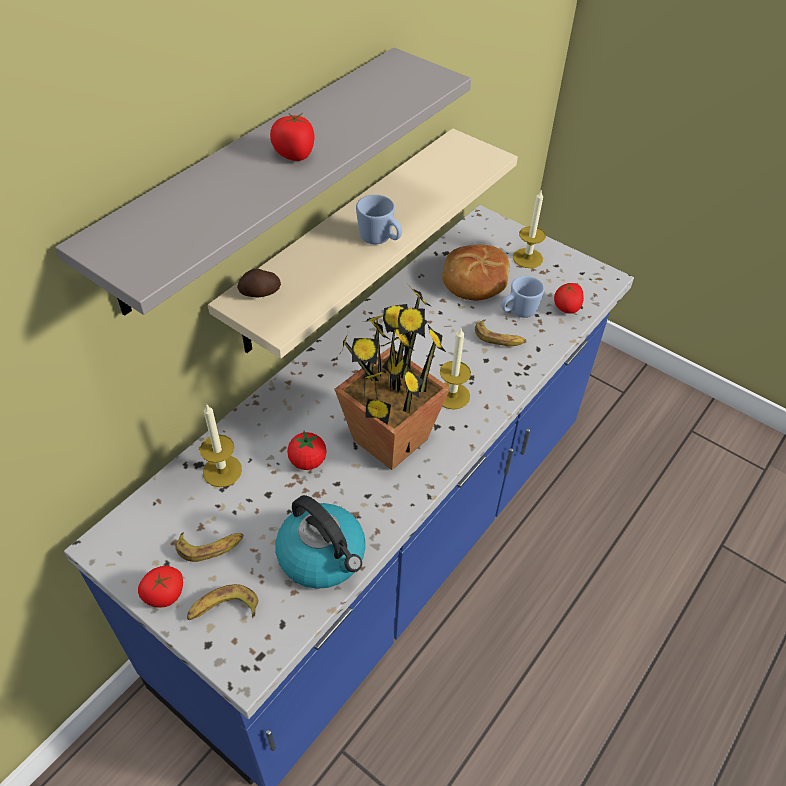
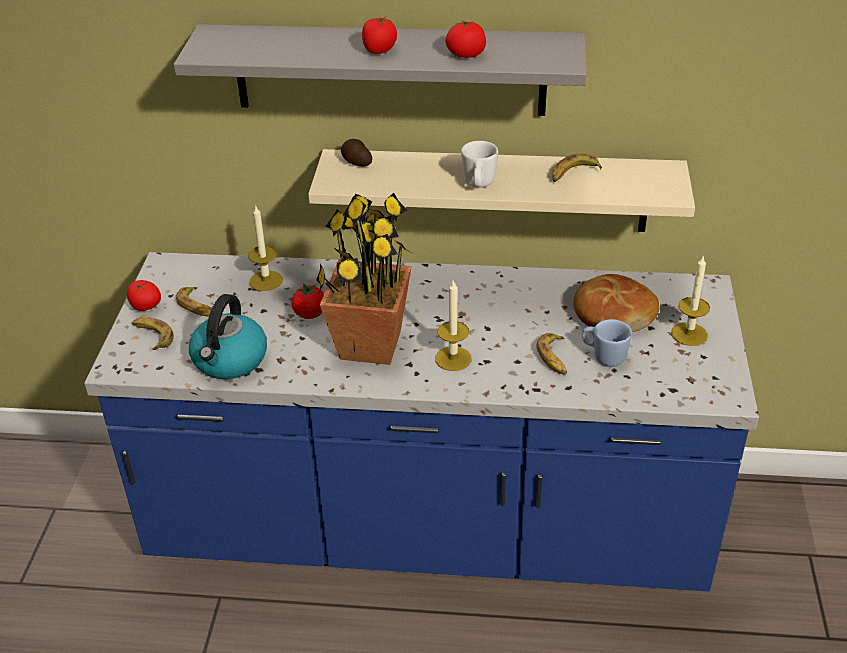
camera: 60 degrees right, 10 degrees down
(380, 239) = (478, 185): blue mug -> white mug
(416, 185) = (573, 174): none -> banana
(567, 307) = (648, 385): tomato -> tomato (466, 54)

